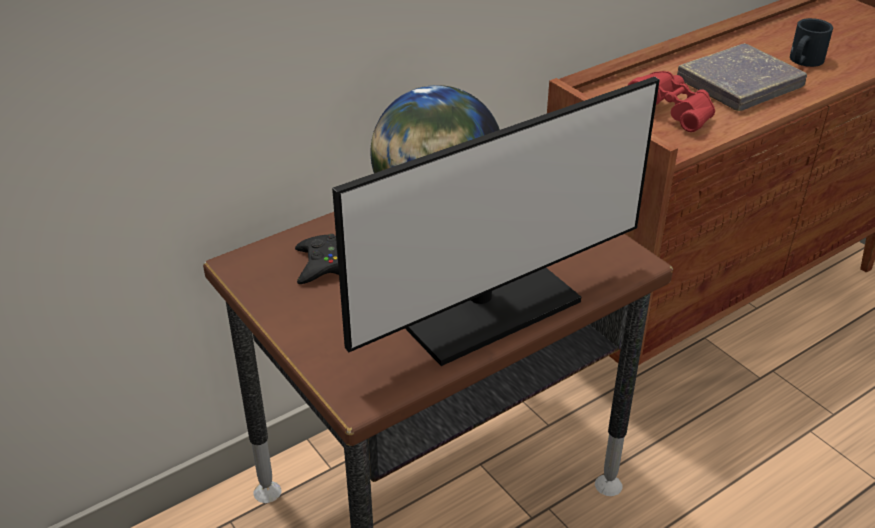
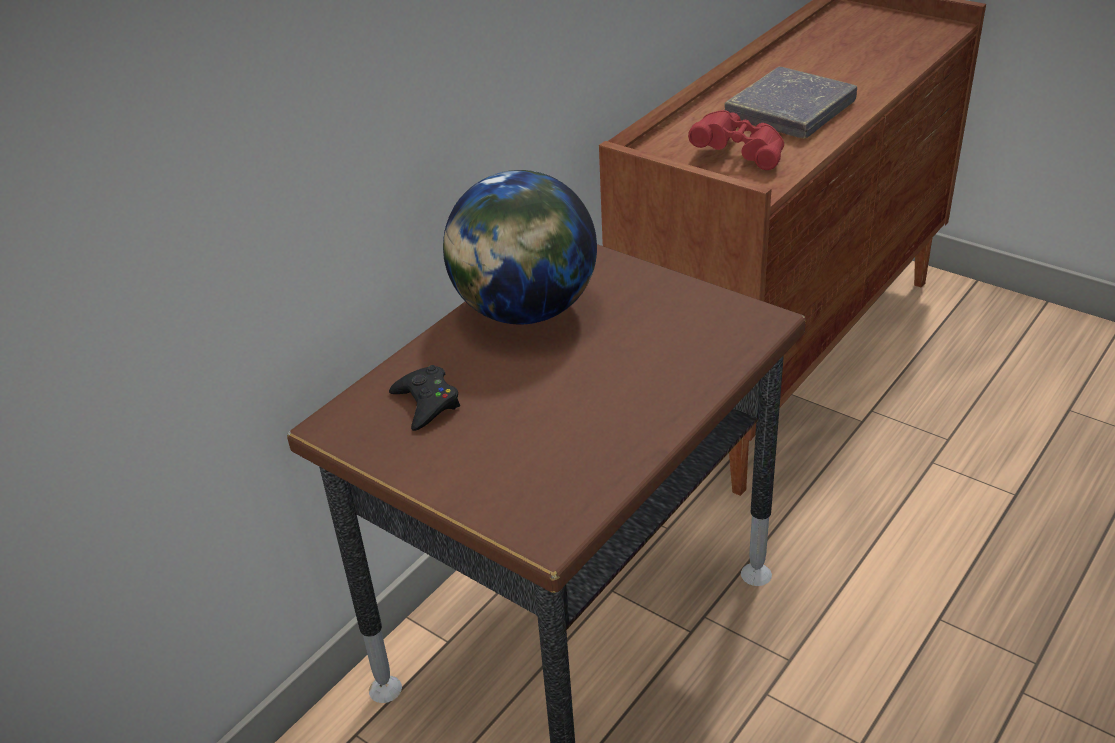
camera: 15 degrees left, 0 degrees up
(490, 311) = (641, 407): monitor -> none
(803, 62) = (841, 75): black mug -> none

